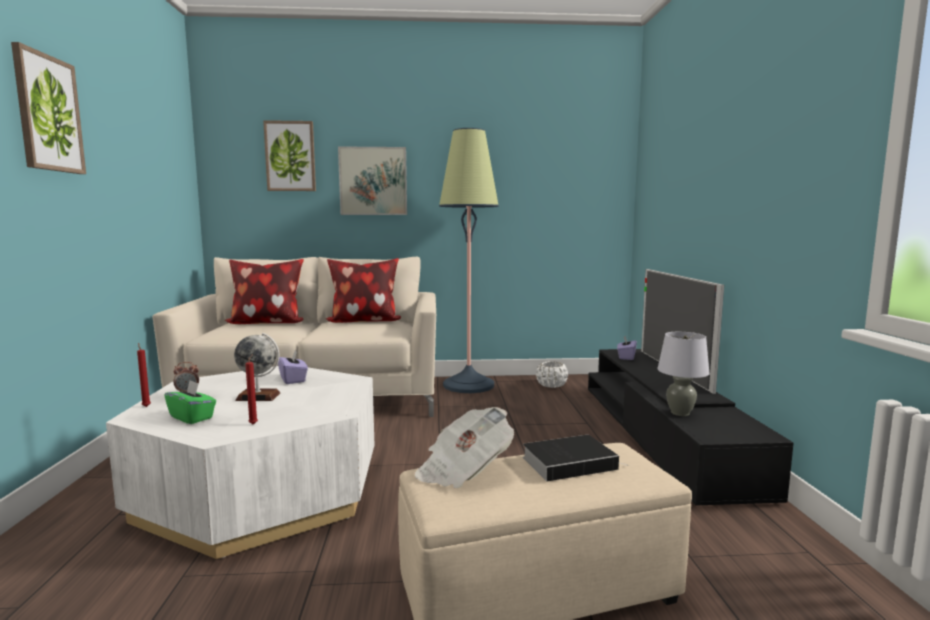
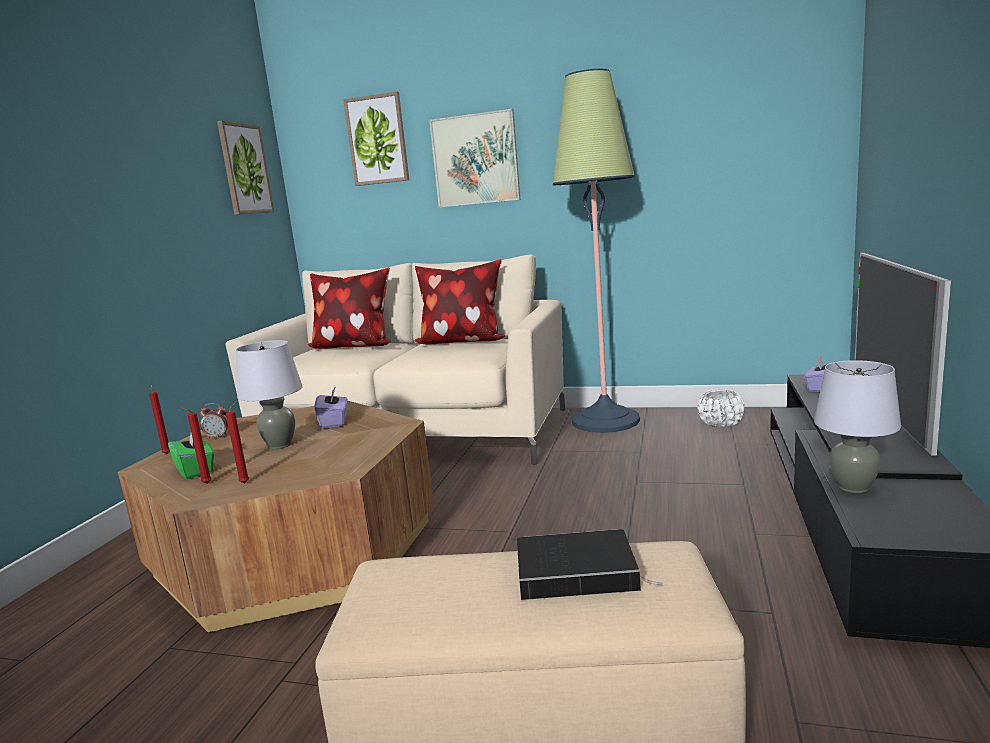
camera: 20 degrees right, 5 degrees up
(48, 113) = (67, 133): picture -> picture (245, 169)
(213, 426) = (205, 484): none -> red candle
(258, 396) = (280, 445): globe -> grey table lamp
(262, 489) = (298, 549): white coffee table -> brown coffee table
(463, 471) = (427, 570): newspaper -> none

